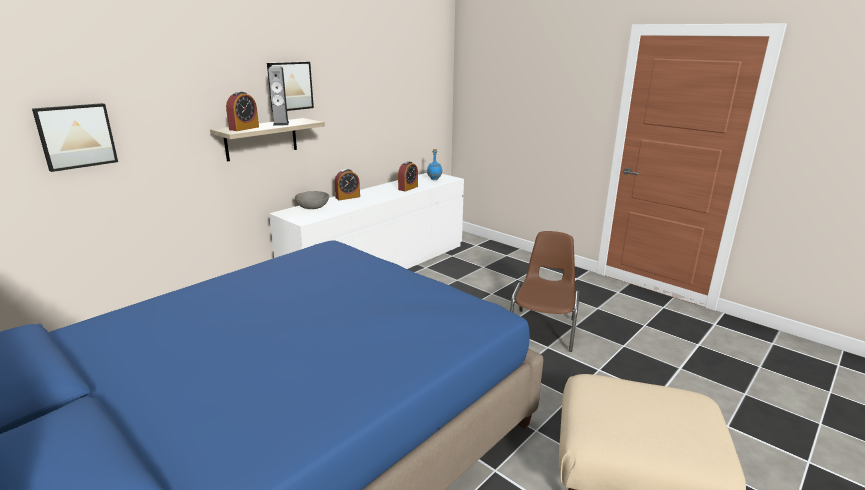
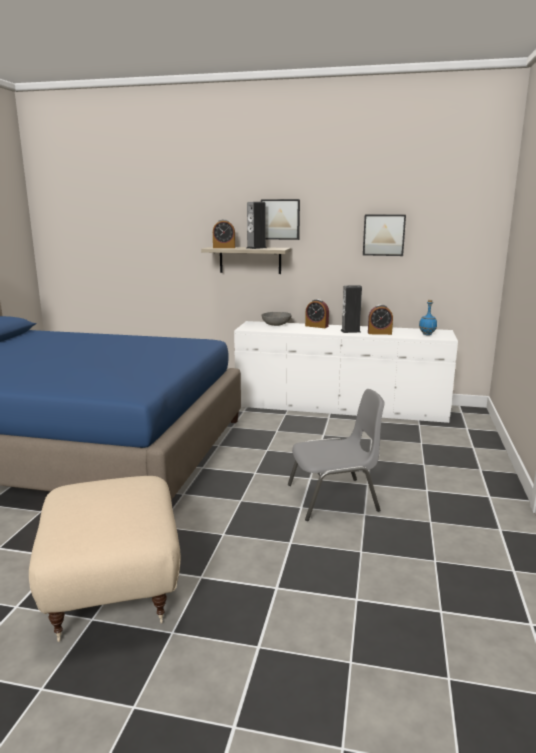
camera: 60 degrees right, 5 degrees down
(76, 136) = (132, 239): picture -> picture (384, 235)
(386, 193) = (350, 331): none -> speaker
(543, 329) = (334, 498): brown chair -> grey chair

